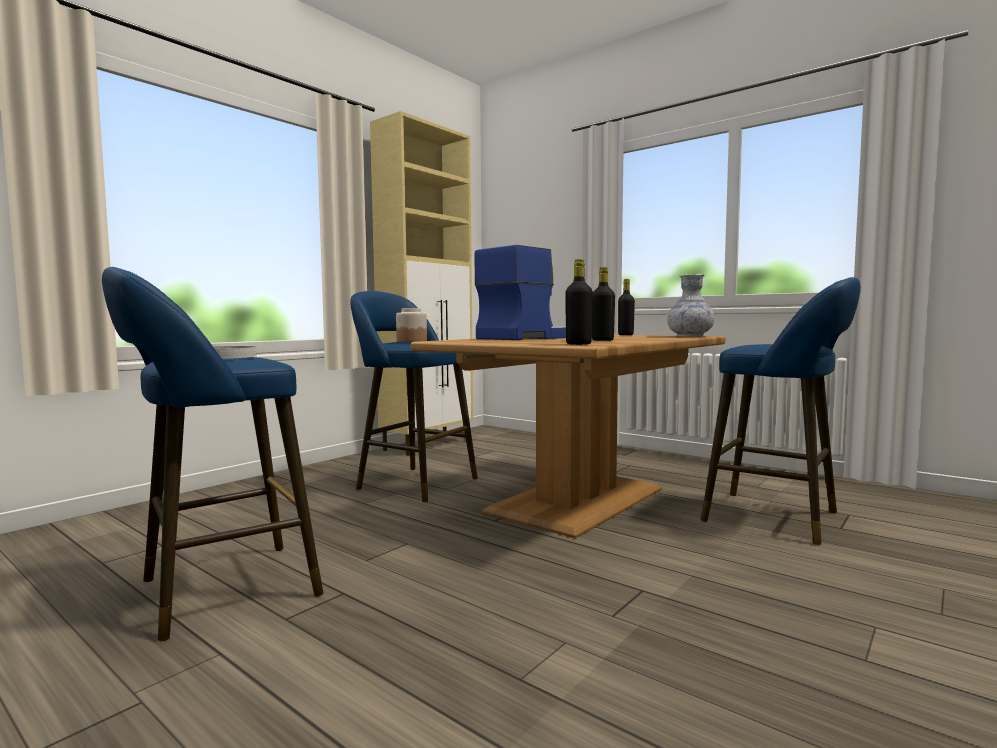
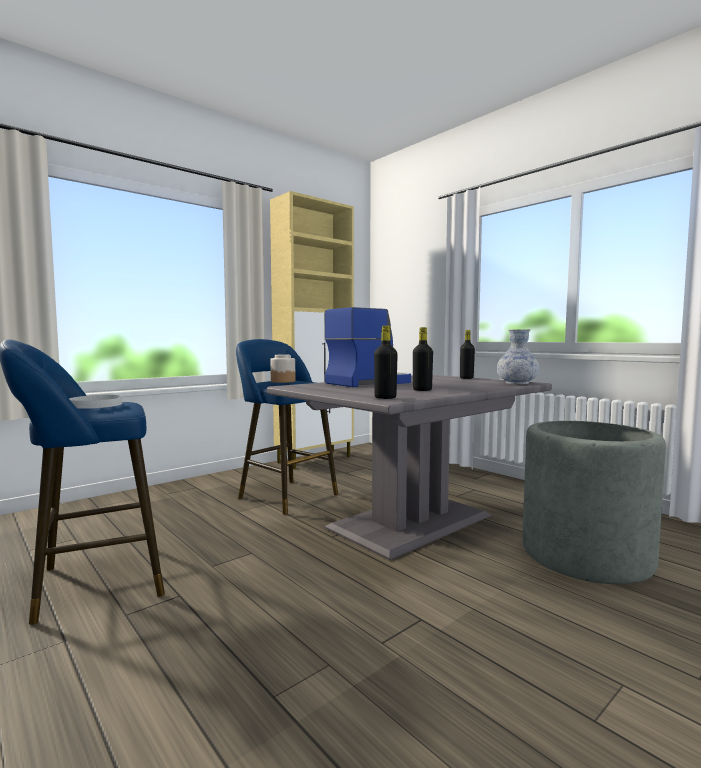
camera: 10 degrees right, 0 degrees up
(579, 500) = (412, 522): brown dining table -> grey dining table
(779, 518) = (586, 555): blue stool -> grey planter

